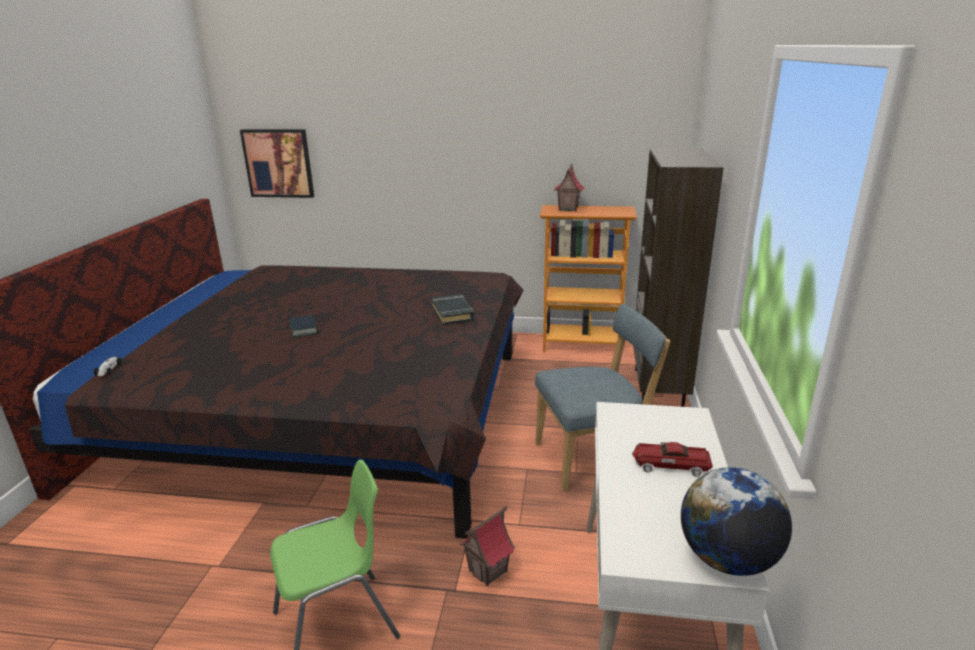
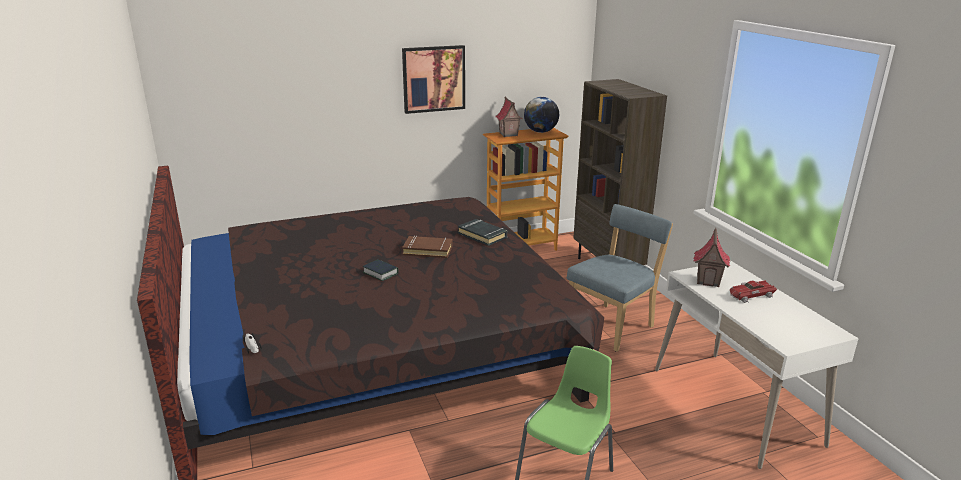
camera: 30 degrees left, 0 degrees up
(278, 163) = (222, 119): picture -> picture (433, 79)
(378, 317) = (428, 250): none -> brown book
(488, 571) = (623, 414): toy house -> toy house (708, 281)
(727, 559) = (828, 331): globe -> globe (540, 132)

